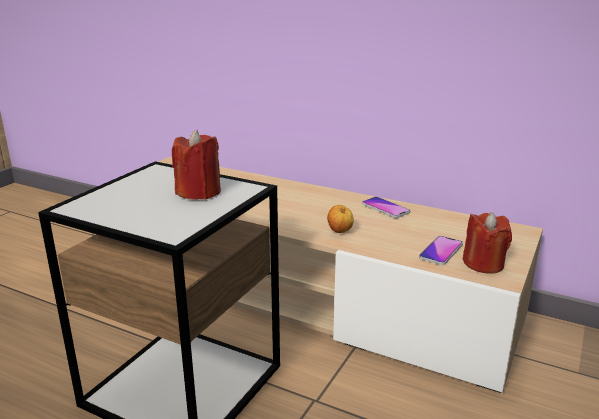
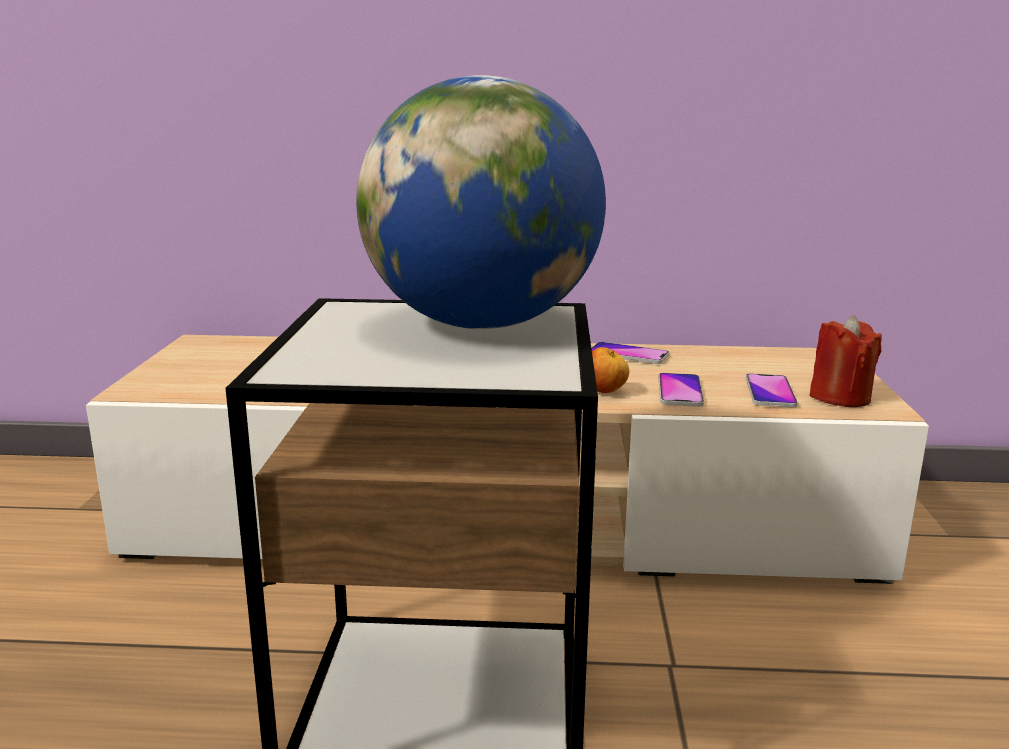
camera: 25 degrees left, 5 degrees down
(199, 192) = (481, 324): red candle -> globe
(384, 240) = (680, 391): none -> phone

